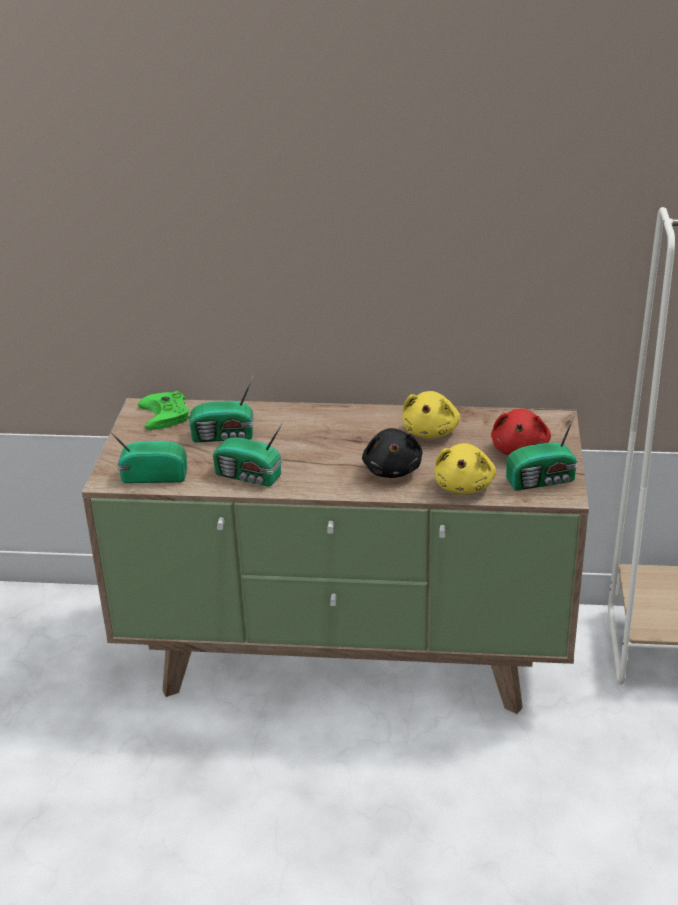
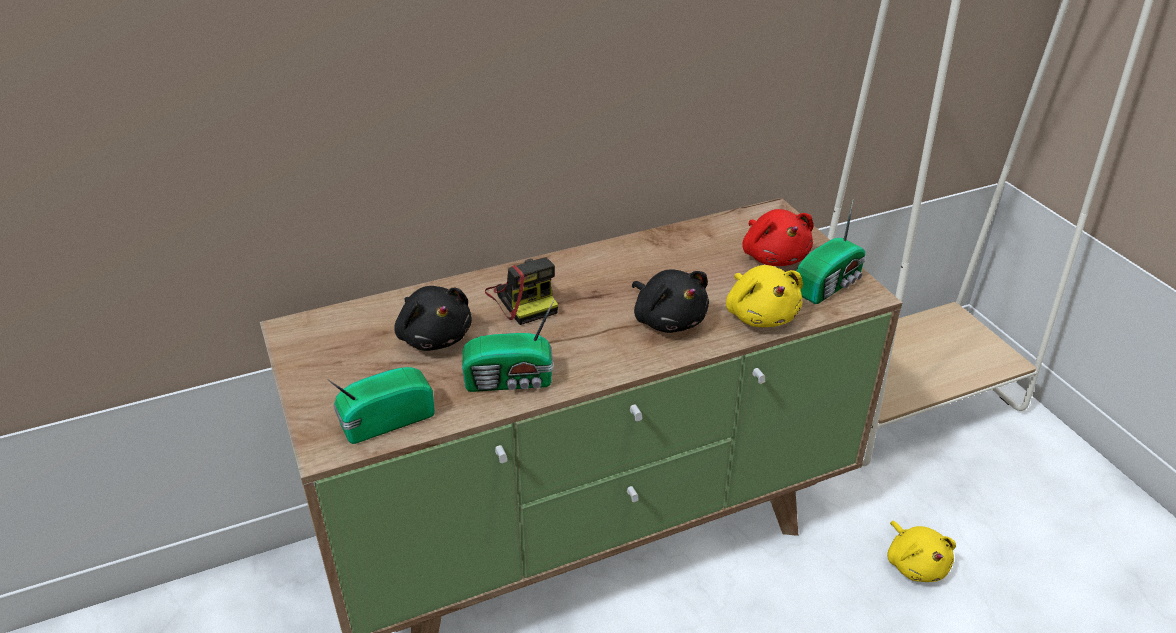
camera: 30 degrees left, 5 degrees up
(167, 415) = (335, 329): green game controller -> none
(224, 436) = (434, 336): radio -> black plush toy
(304, 429) = (523, 299): none -> camera
(431, 431) = (665, 261): yellow plush toy -> yellow plush toy (915, 563)

